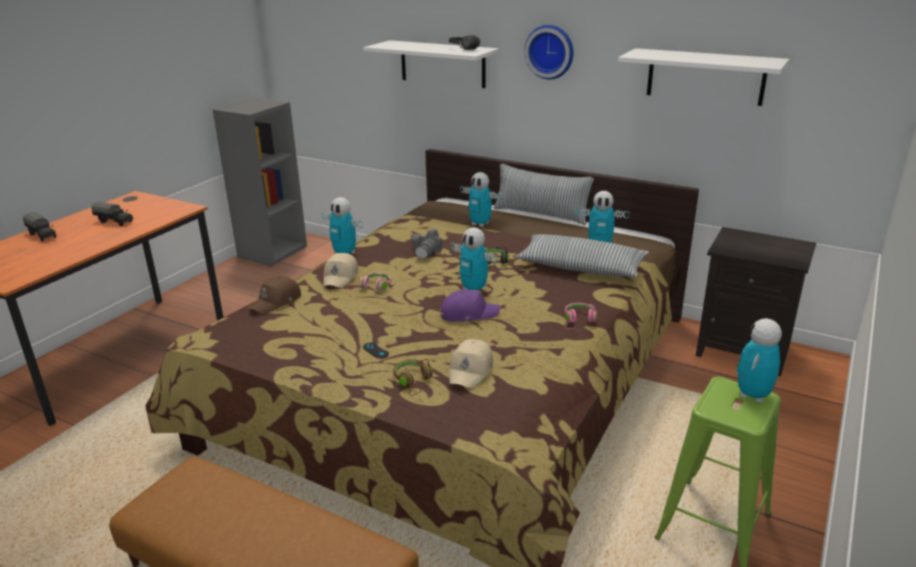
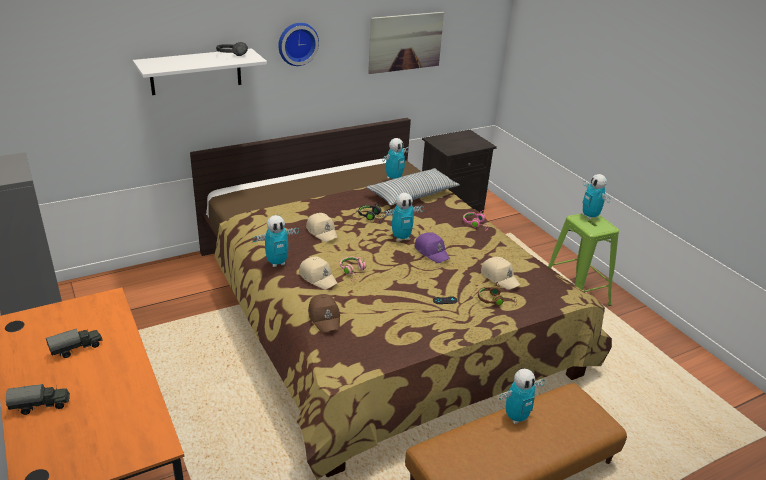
camera: 60 degrees left, 5 degrees up
(426, 252) = (322, 231): camera -> beige cap
(468, 314) = (432, 252): purple cap -> purple cap turned 120 degrees clockwise
(480, 224) = (295, 197): toy robot -> toy robot (516, 417)
(541, 214) = (308, 173): pillow -> none
(705, 76) = (405, 42): white shelf -> picture

